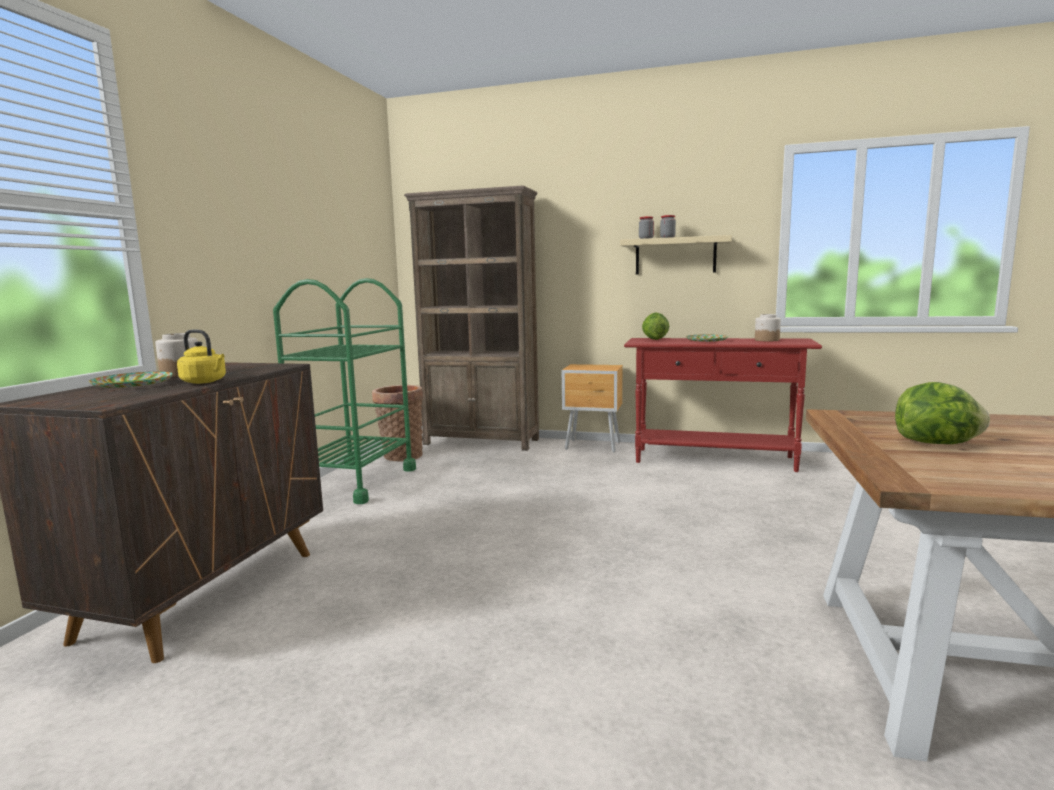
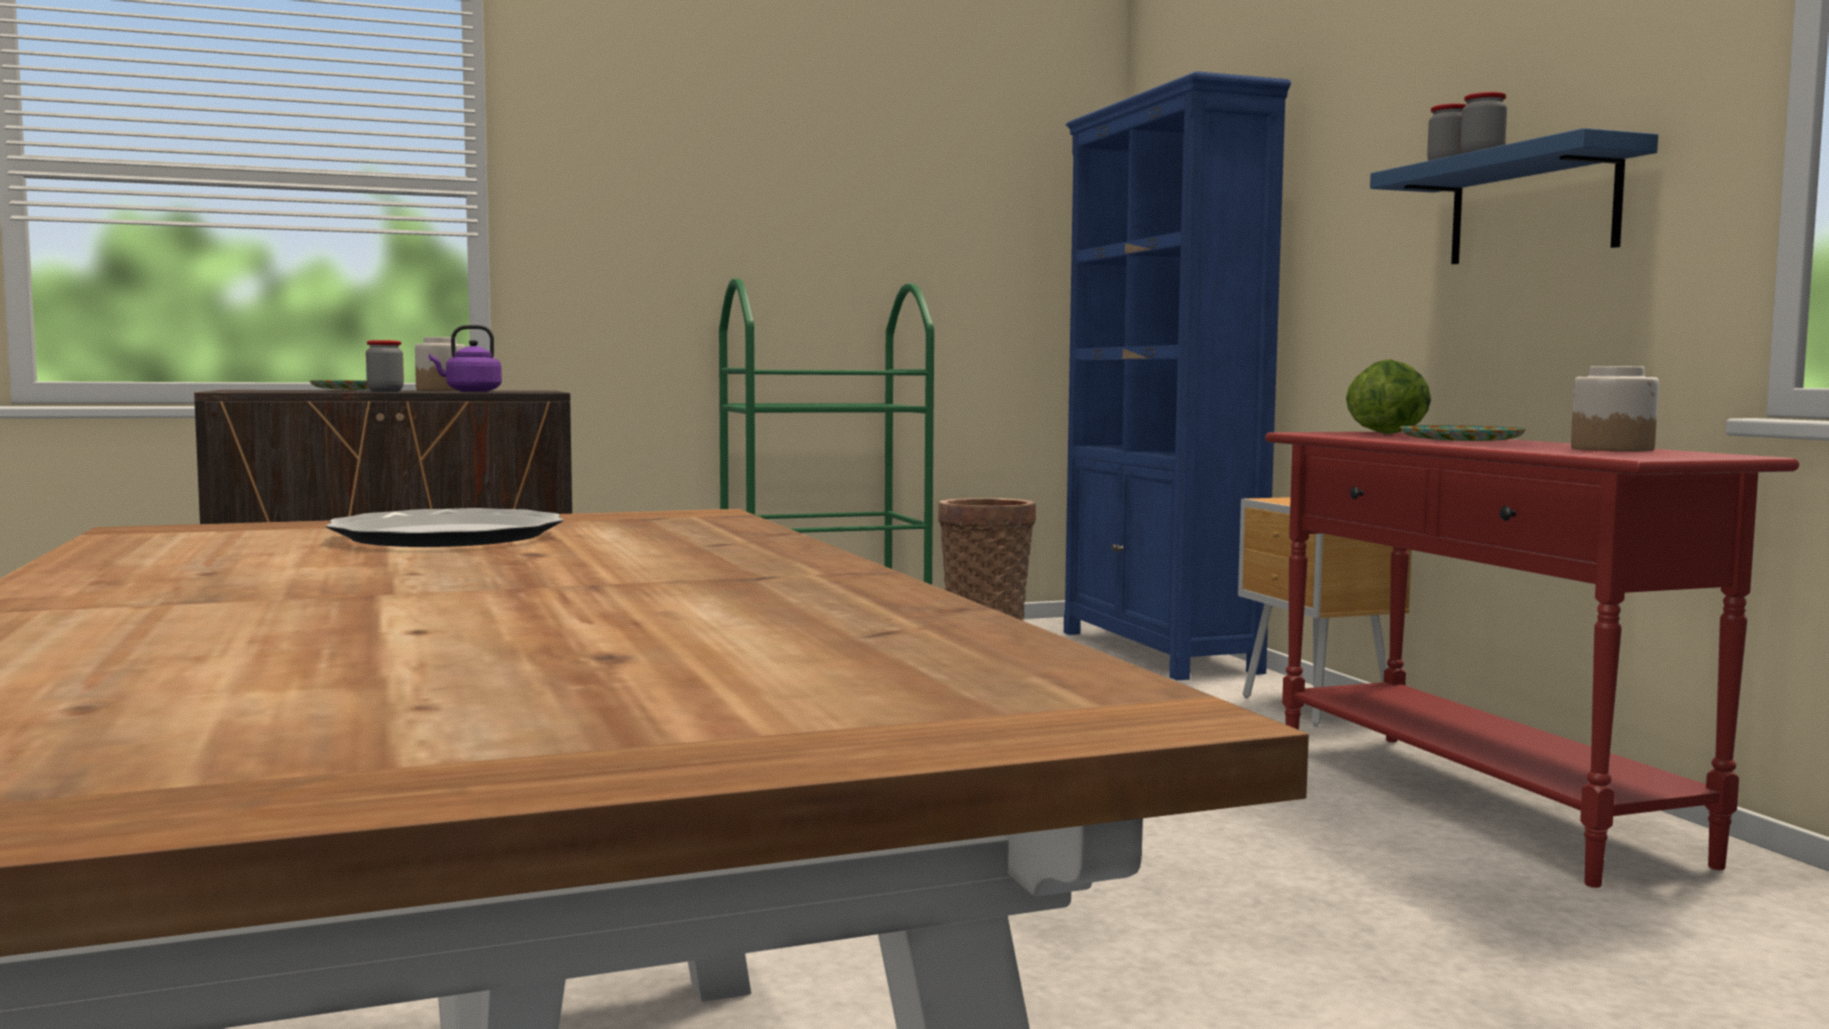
camera: 55 degrees right, 5 degrees down
(205, 382) = (385, 391): yellow kettle -> jar
(250, 372) = (470, 391): none -> purple kettle
(482, 442) = (1158, 652): brown bookcase -> blue bookcase
(675, 256) = (1533, 207): beige shelf -> blue shelf
(937, 443) = (449, 536): lettuce -> plate

